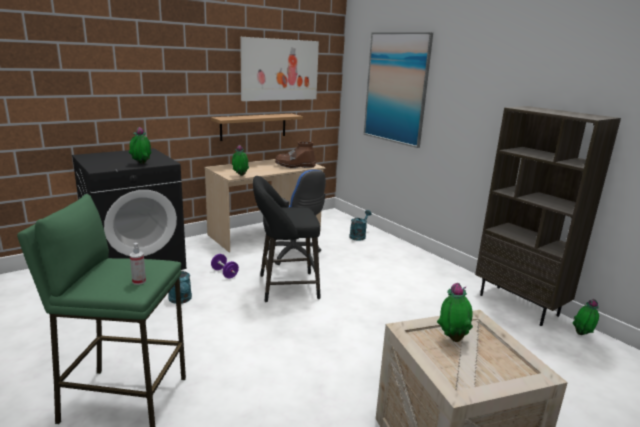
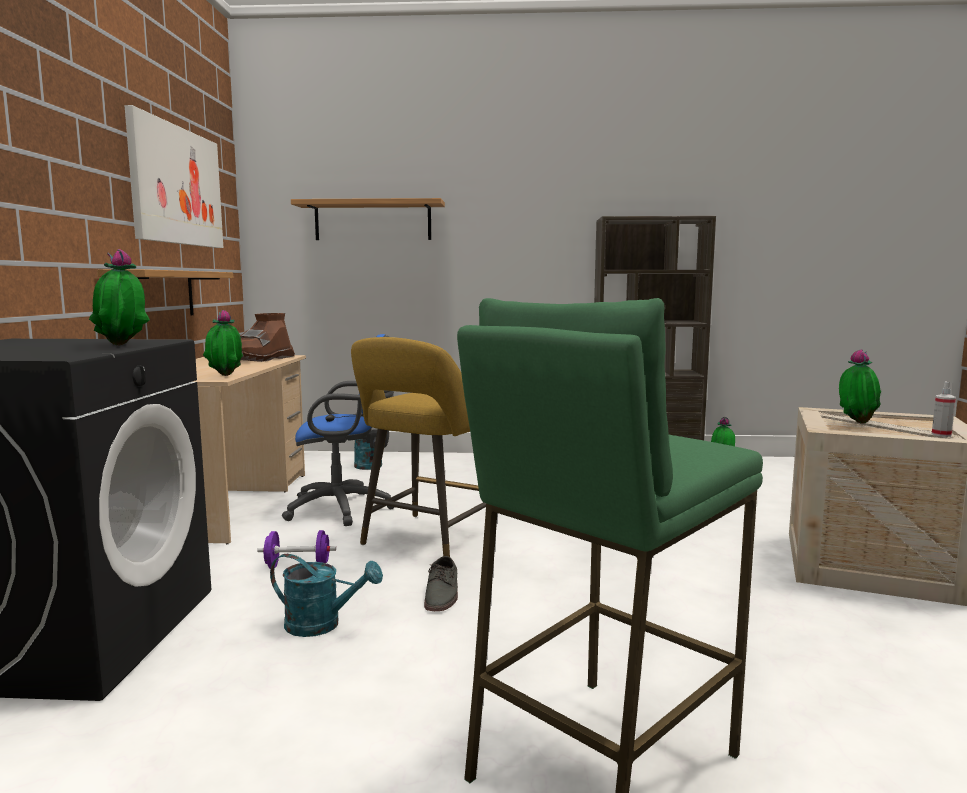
camera: 50 degrees left, 10 degrees down
(139, 281) = (683, 438): spray bottle -> spray bottle (941, 435)
(233, 313) = (442, 594): none -> grey shoe
(284, 287) = (425, 540): black stool -> yellow stool
(396, 88) = (373, 221): picture -> shelf

